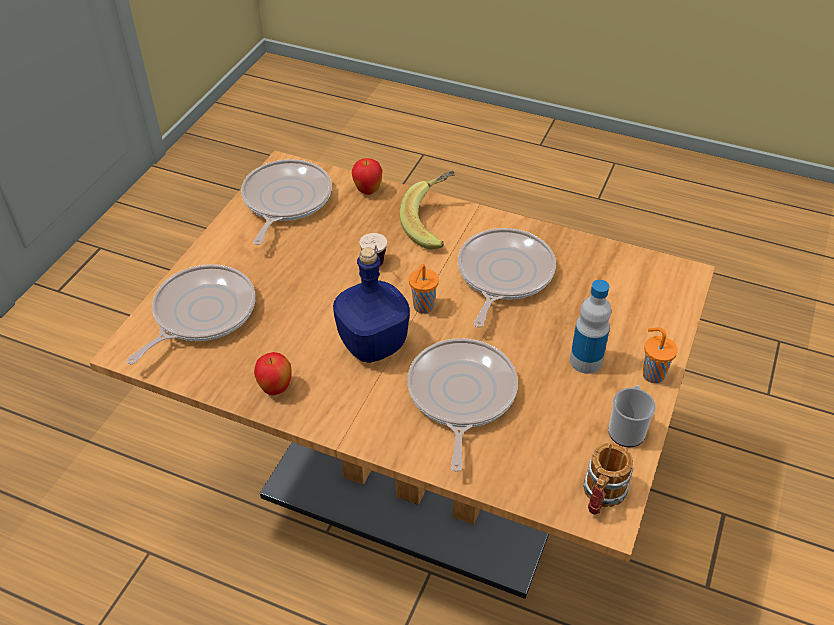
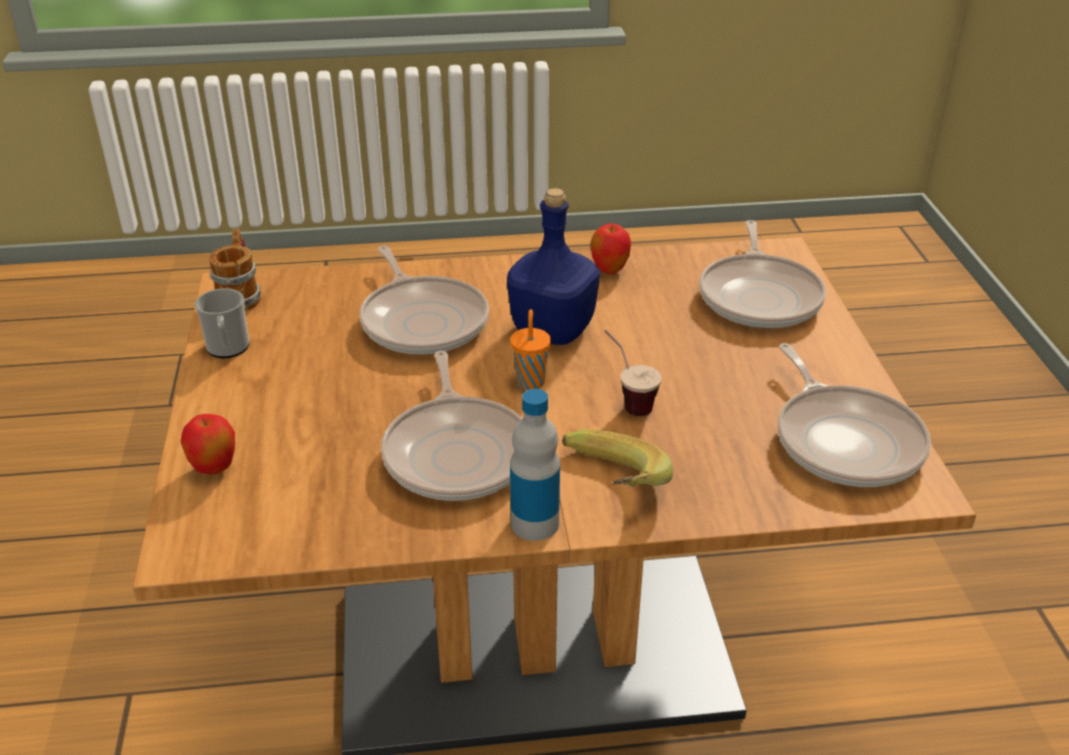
camera: 150 degrees right, 10 degrees down
(368, 191) = (755, 501): apple -> apple (214, 469)
(586, 361) = (297, 393): bottle -> bottle (535, 523)
(652, 374) = (210, 406): orange cup -> none

